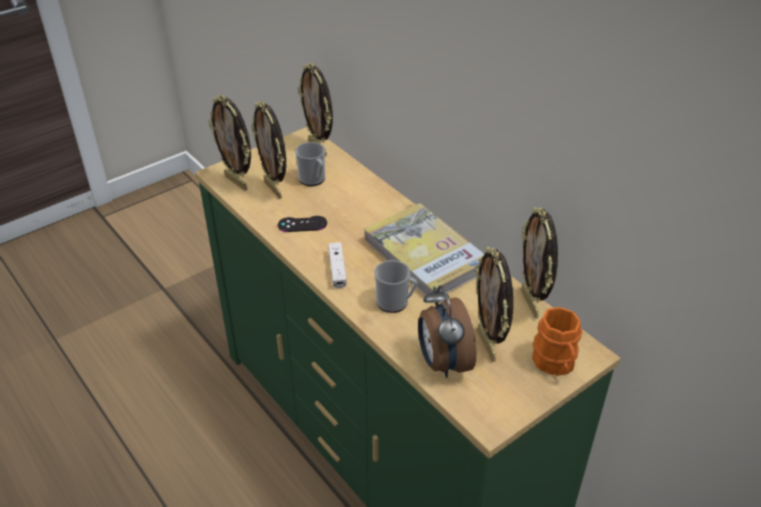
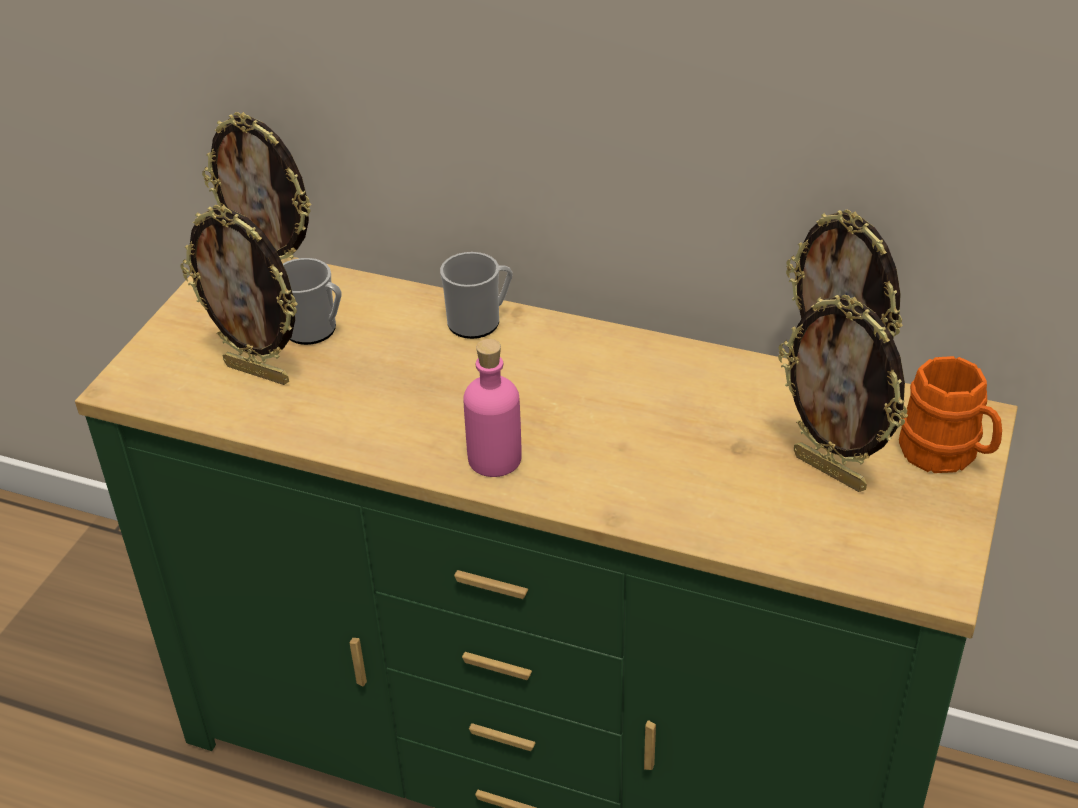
camera: 30 degrees left, 0 degrees up
(237, 182) = (178, 387): picture frame -> none
(302, 224) = (365, 410): black game controller -> none
(337, 269) = (495, 458): white game controller -> pink bottle
(395, 303) = (637, 470): mug -> mug (479, 322)
(425, 255) = (613, 377): book -> none
(442, 362) = (791, 528): alarm clock -> none

